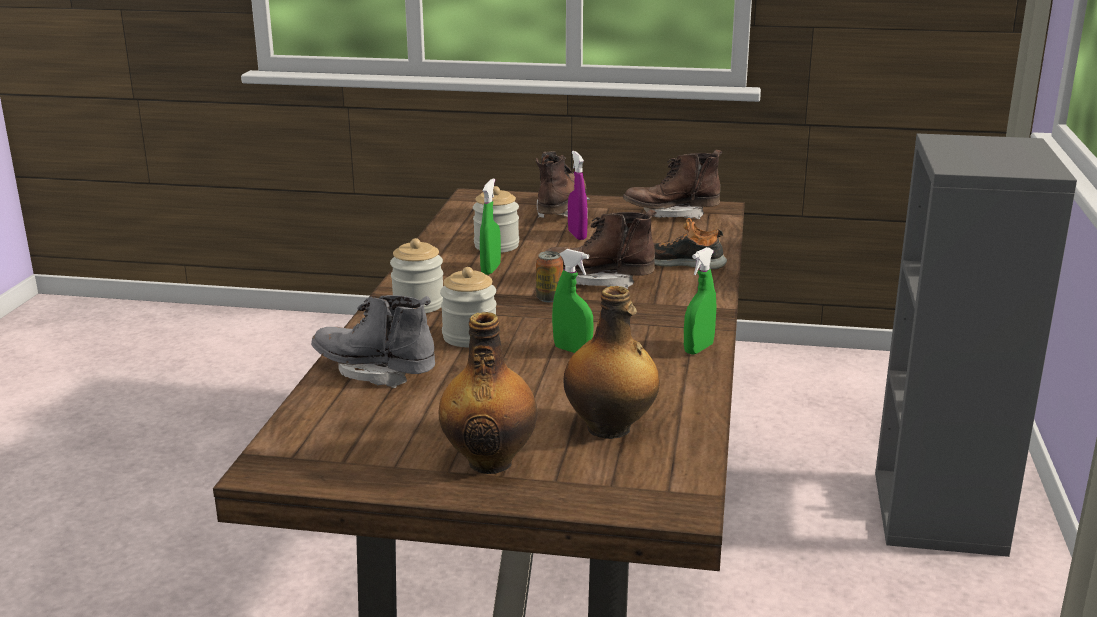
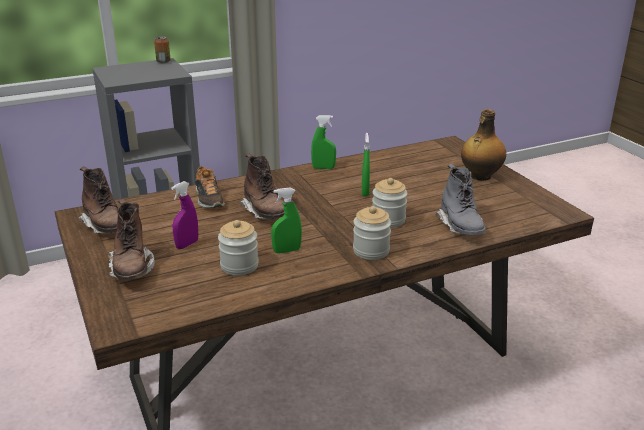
camera: 125 degrees left, 5 degrees up
(549, 298) = (310, 217): can -> can (163, 62)
(562, 211) = (132, 269): brown boot -> brown boot turned 90 degrees counterclockwise
(610, 429) = (421, 165): bottle -> none

